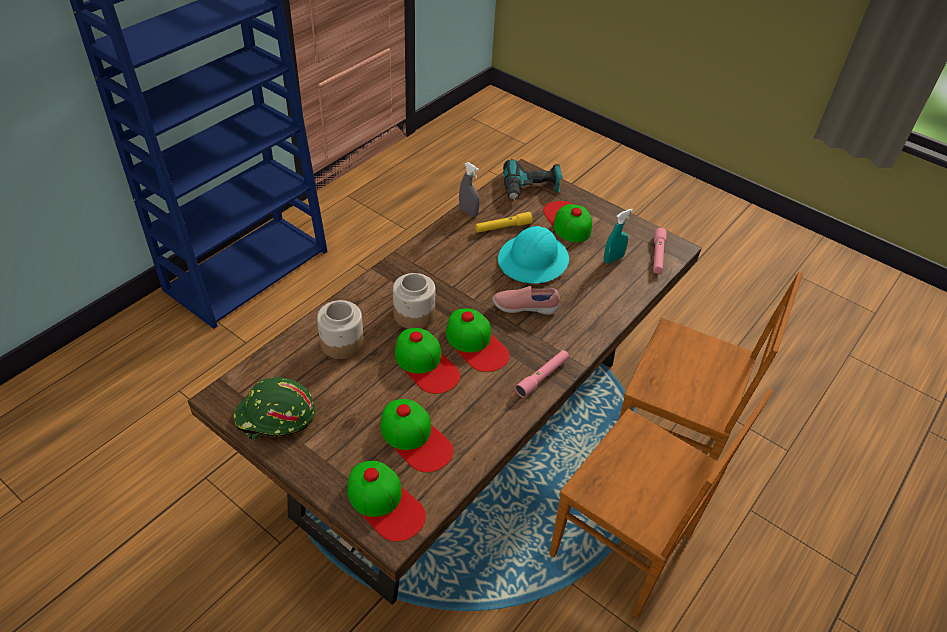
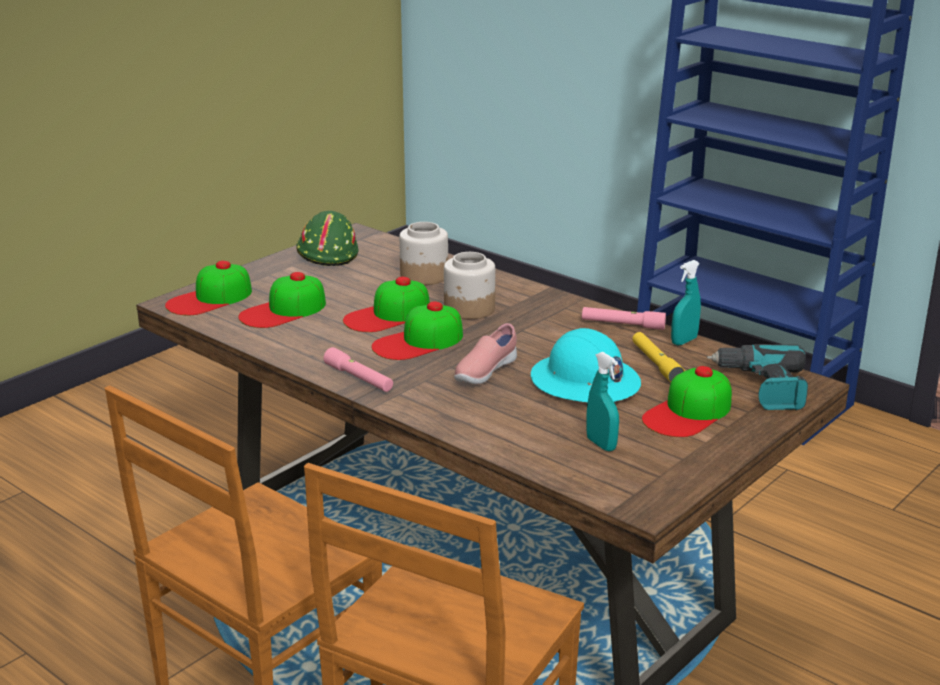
camera: 95 degrees right, 20 degrees down
(468, 212) = (684, 341): grey spray bottle -> turquoise spray bottle
(524, 307) = (485, 372): pink shoe -> pink shoe turned 150 degrees counterclockwise
(567, 221) = (688, 412): cap -> cap turned 150 degrees clockwise
(657, 255) = (620, 486): pink flashlight -> pink flashlight (622, 324)

